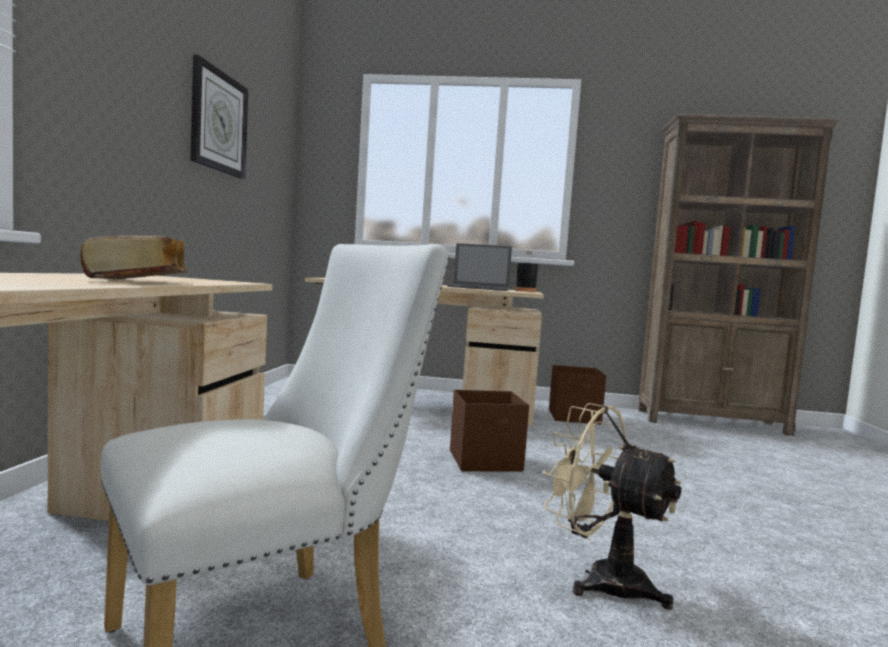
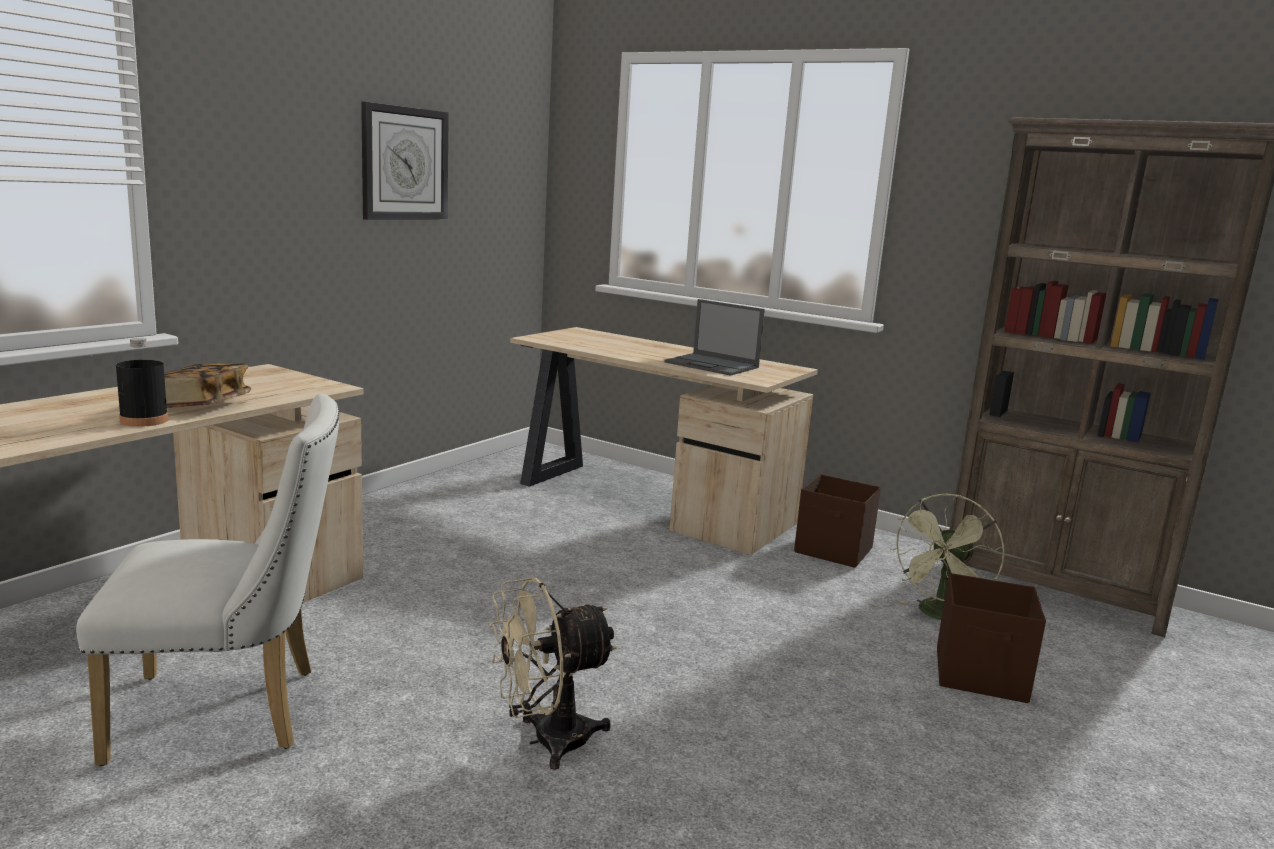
camera: 25 degrees right, 10 degrees up
(486, 461) = (616, 594): brown storage box -> brown storage box (982, 676)
(525, 291) = (781, 371): black bottle -> black bottle (144, 420)
(601, 579) = (546, 741): beige fan -> beige fan turned 90 degrees counterclockwise
(686, 442) = (940, 616): none -> green fan

